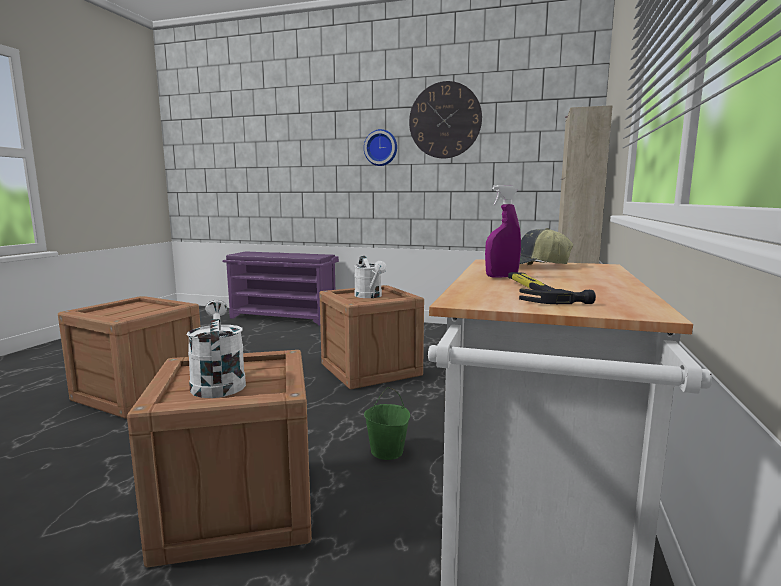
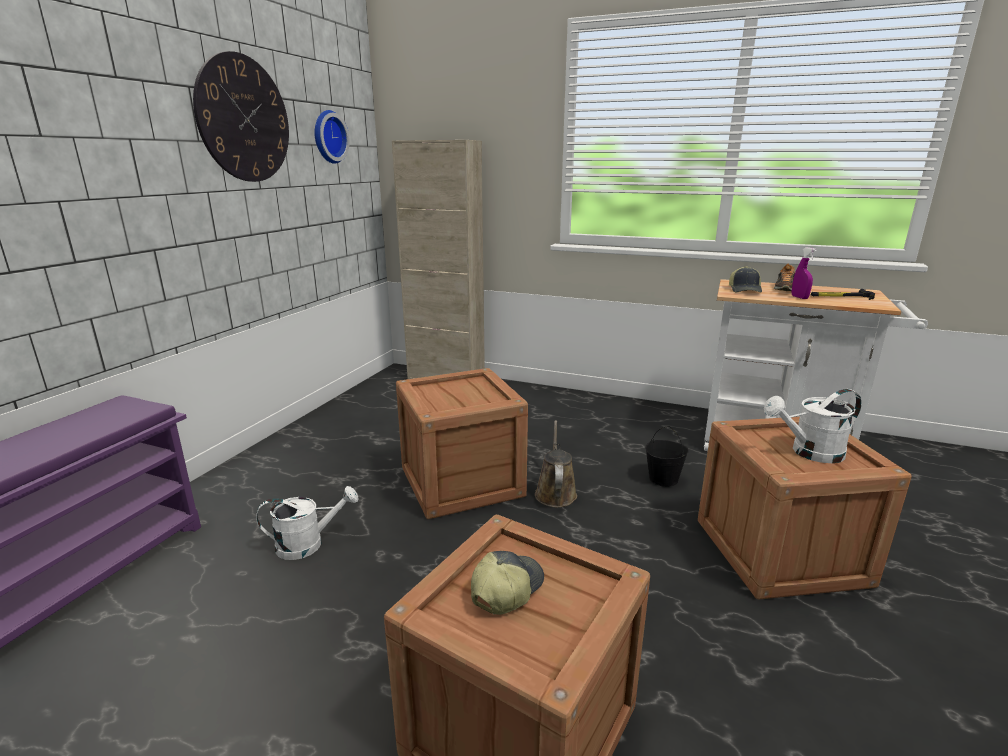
camera: 85 degrees left, 10 degrees up
(139, 309) = (506, 589): none -> cap
(357, 400) = (555, 492): none -> brown watering can
(370, 296) = (456, 394): white watering can -> white watering can (308, 544)
(381, 148) = (155, 162): wall clock -> wall clock (328, 137)
(387, 451) = (663, 479): green bucket -> black bucket
(575, 276) = (783, 288): none -> shoe

